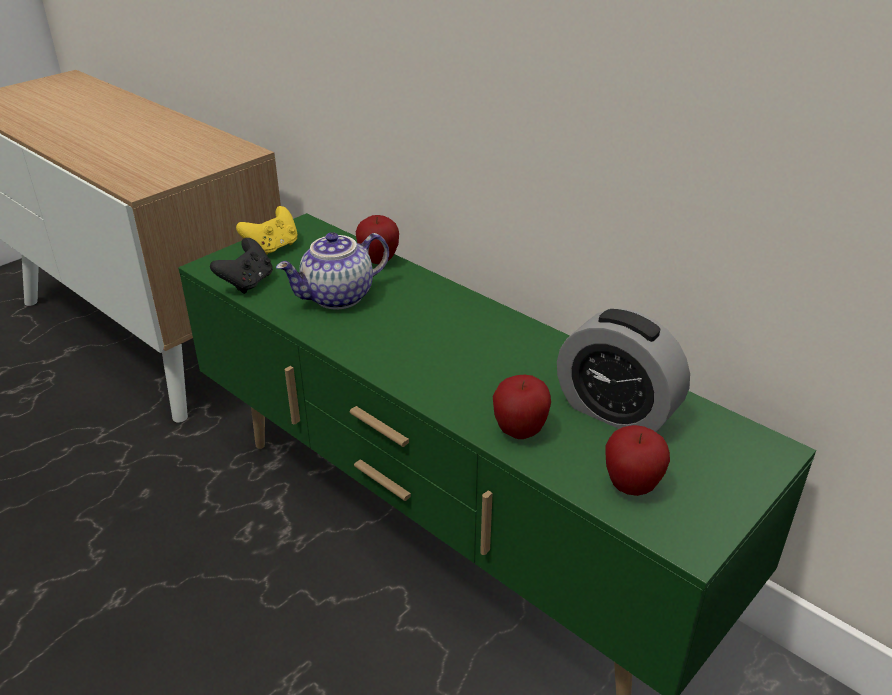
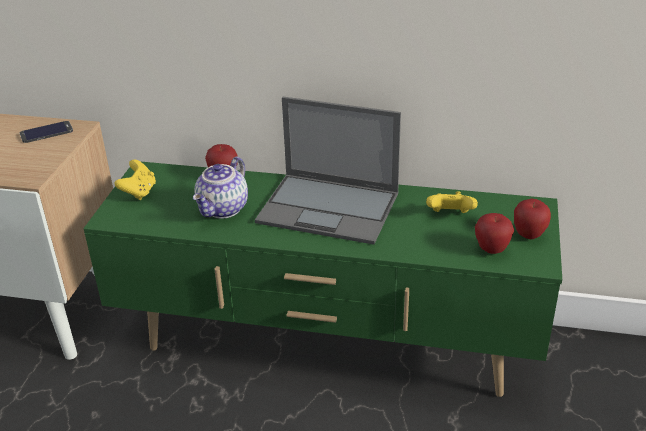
camera: 30 degrees left, 0 degrees up
(211, 148) = (46, 132): none -> phone
(247, 283) = (150, 221): black game controller -> none
(463, 341) = (330, 208): none -> laptop
(519, 431) = (411, 245): apple -> apple (529, 235)
(616, 412) = (450, 216): alarm clock -> yellow game controller

